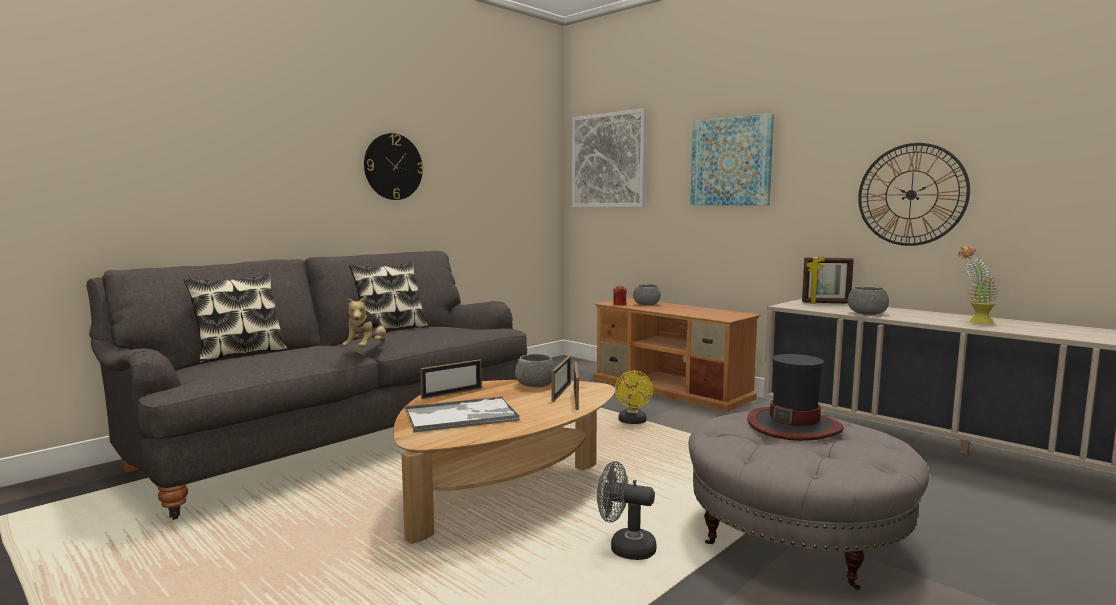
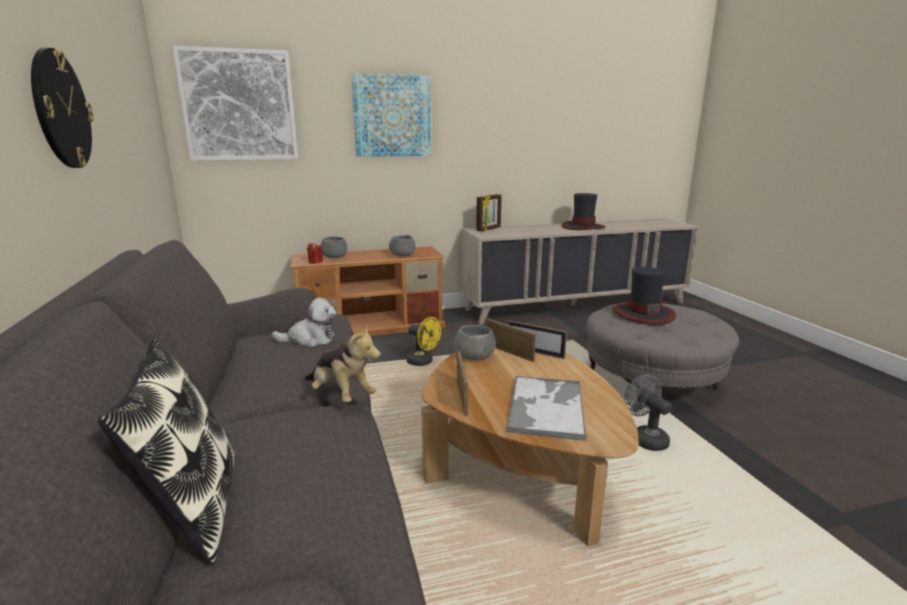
camera: 60 degrees left, 10 degrees up
(390, 329) = (240, 365): pillow -> none
(447, 331) = (310, 339): none -> plush toy
(625, 548) = (645, 438): grey fan -> grey fan turned 105 degrees clockwise
(867, 313) = (535, 232): grey bowl -> grey bowl (403, 255)
(911, 194) = (528, 147): wall clock -> none
(974, 322) = (582, 227): potted plant -> hat

